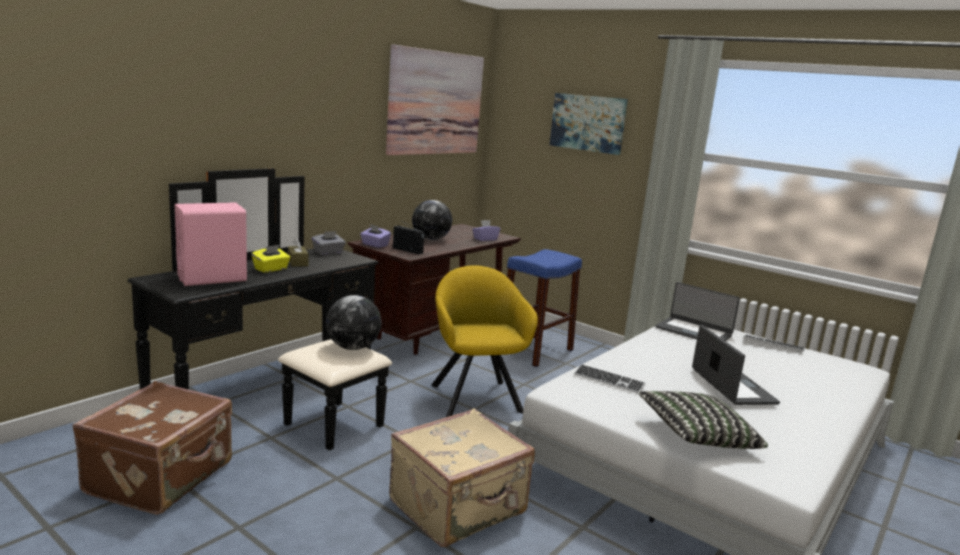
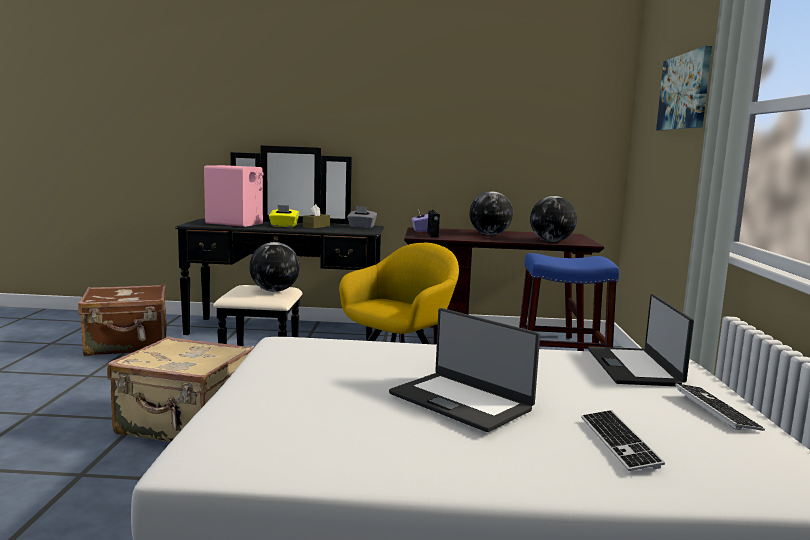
camera: 55 degrees right, 5 degrees down
(435, 103) = (535, 93): picture -> none
(485, 239) = (551, 241): purple tissue box -> globe
(609, 380) = (353, 352): keyboard -> keyboard (619, 442)
(696, 437) = (262, 402): pillow -> none
(732, 386) = (461, 401): laptop -> laptop turned 90 degrees clockwise

